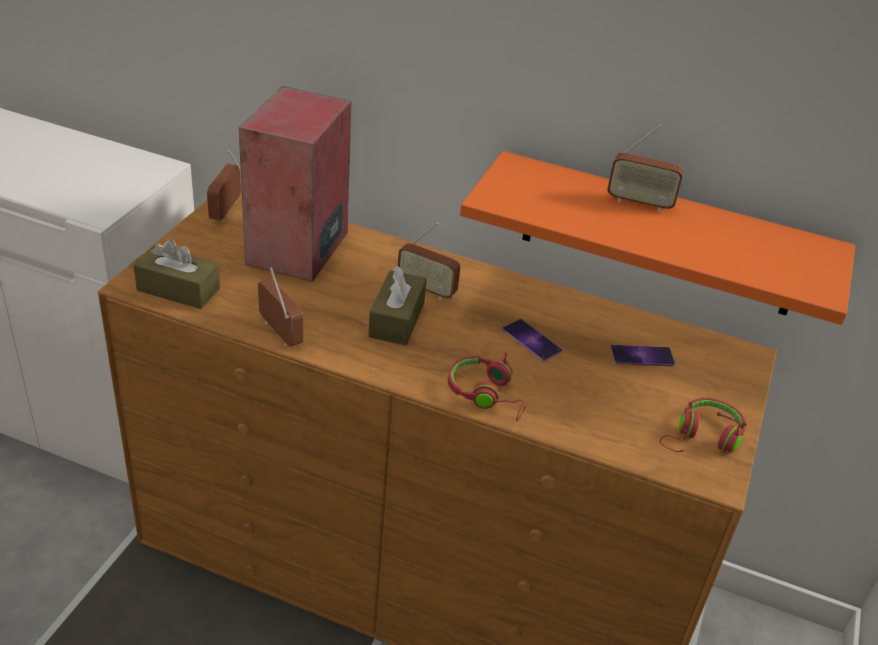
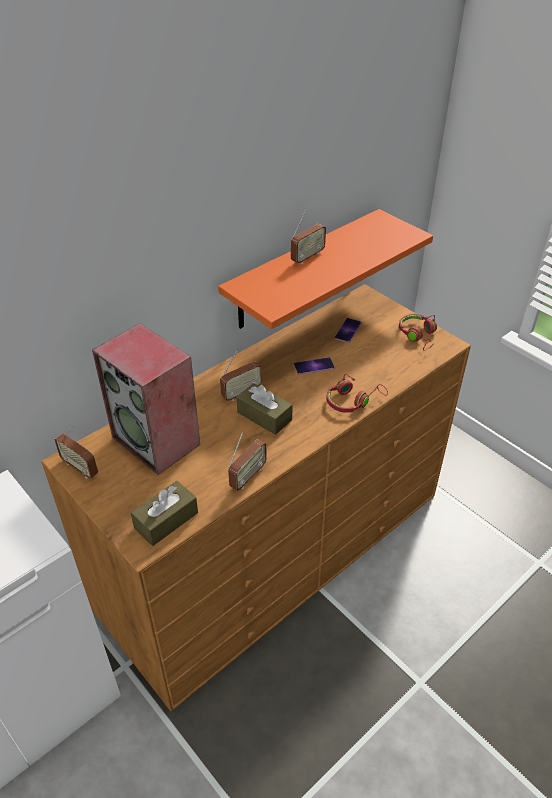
camera: 60 degrees left, 5 degrees up
(279, 333) = (247, 477): radio -> radio turned 135 degrees clockwise

